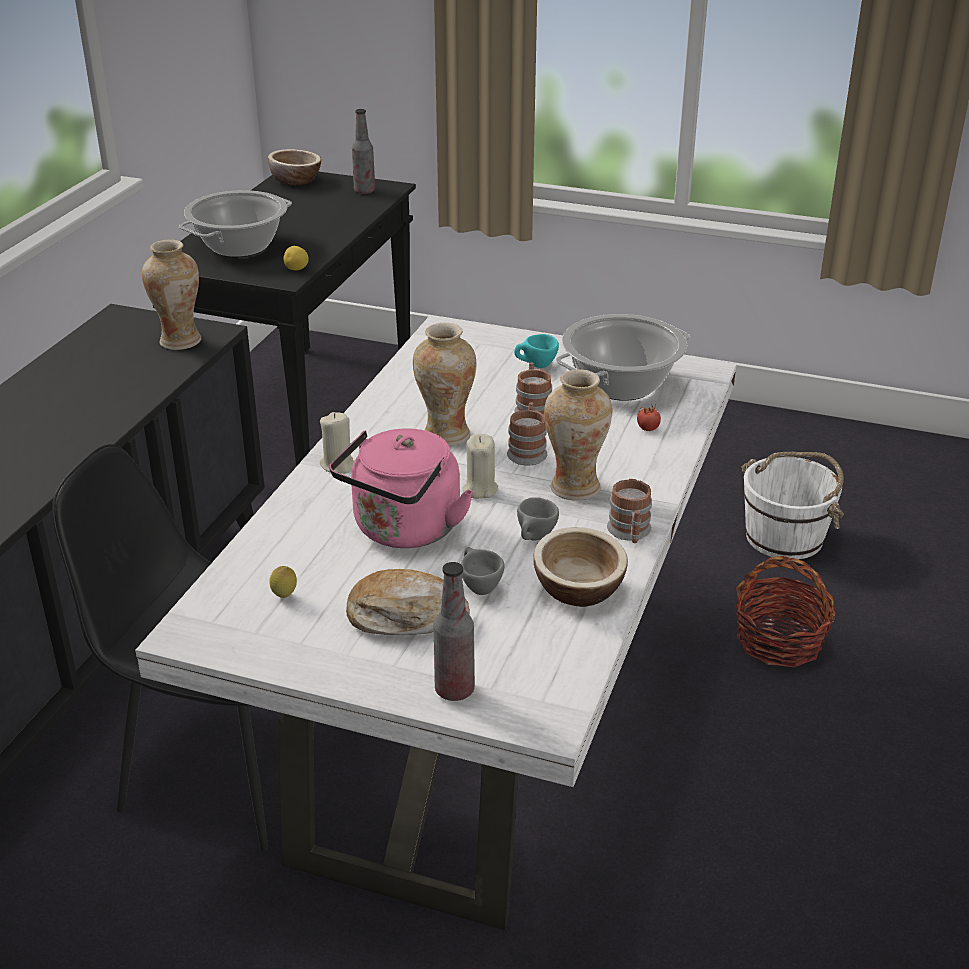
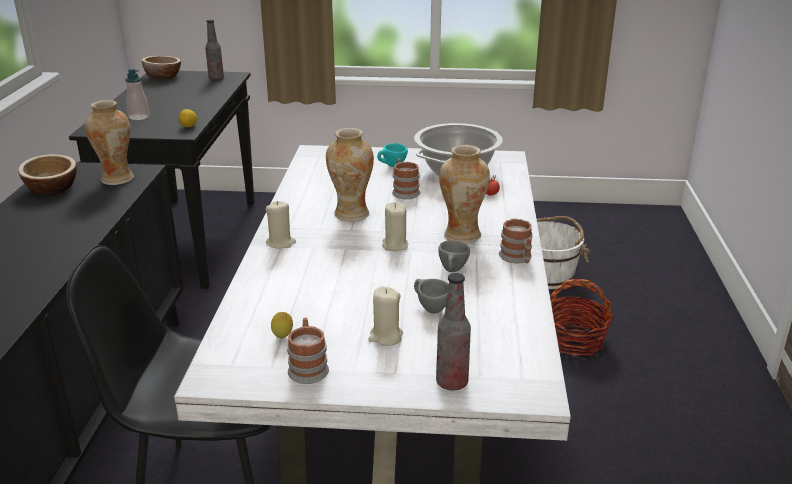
camera: 15 degrees left, 5 degrees down
(240, 246) = (139, 117): cooking pot -> soap dispenser
(404, 531) = (353, 279): pink kettle -> none
(405, 616) = (385, 337): bread -> beige candle
(527, 451) = (415, 217): mug -> mug (308, 367)
(578, 589) = (503, 299): bowl -> bowl (51, 188)

